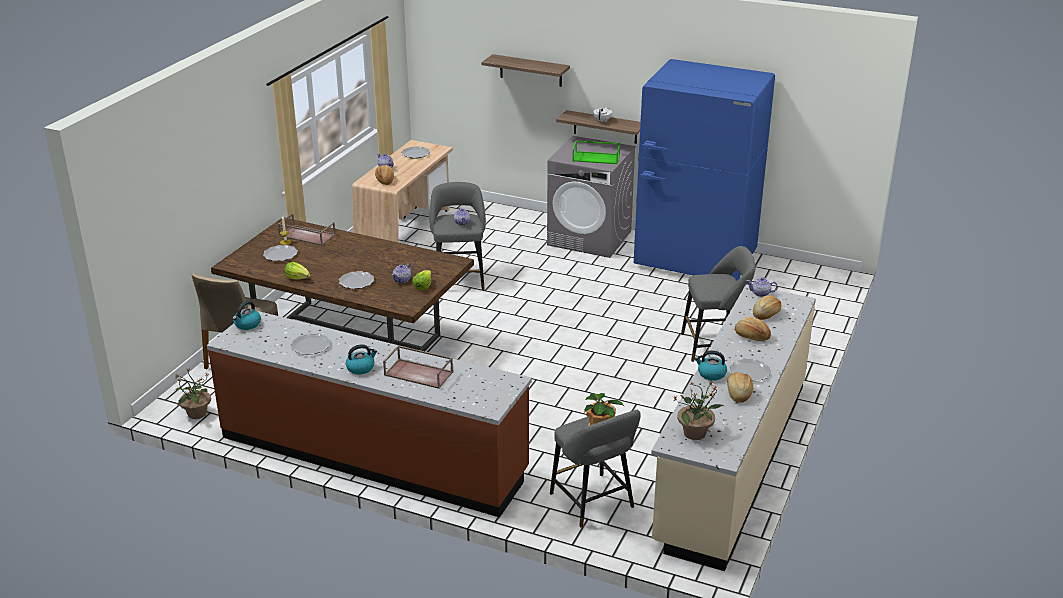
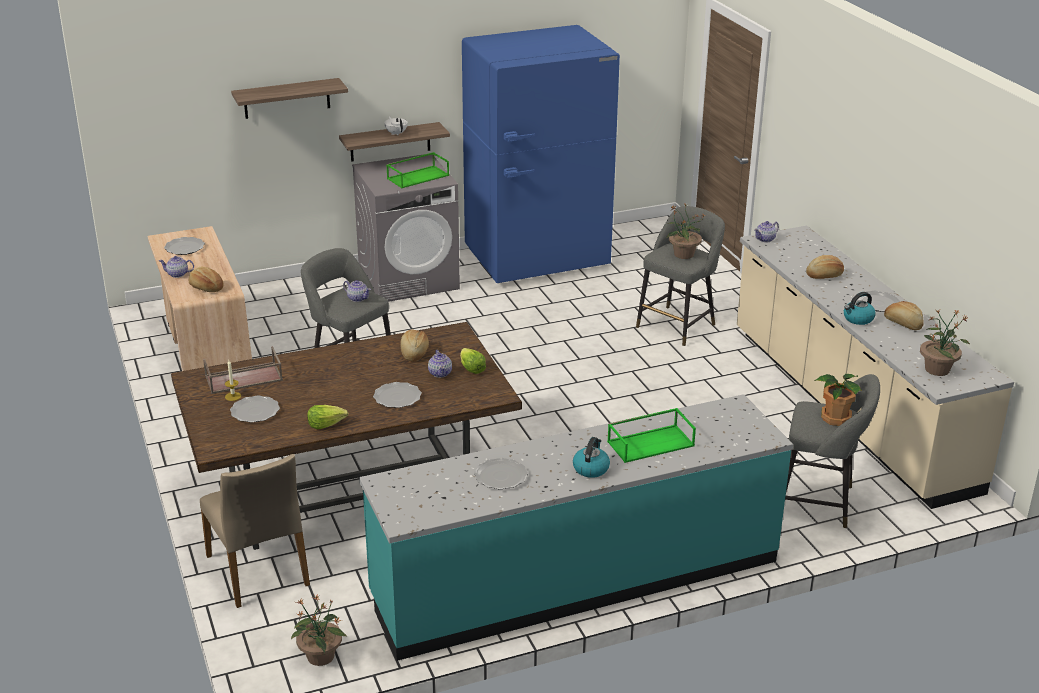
camera: 45 degrees left, 0 degrees up
(247, 324) = (390, 493): kettle -> none
(373, 454) = (576, 579): brown counter -> turquoise counter
(419, 373) = (651, 443): brown tray -> green tray
(716, 285) = (683, 254): none -> potted plant
(766, 314) = (800, 253): bread -> bread (413, 352)

